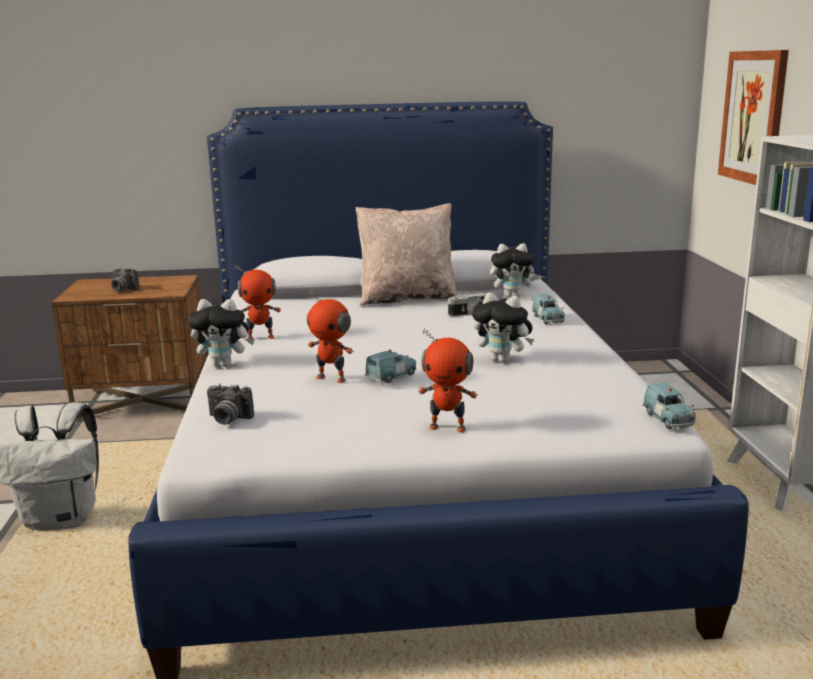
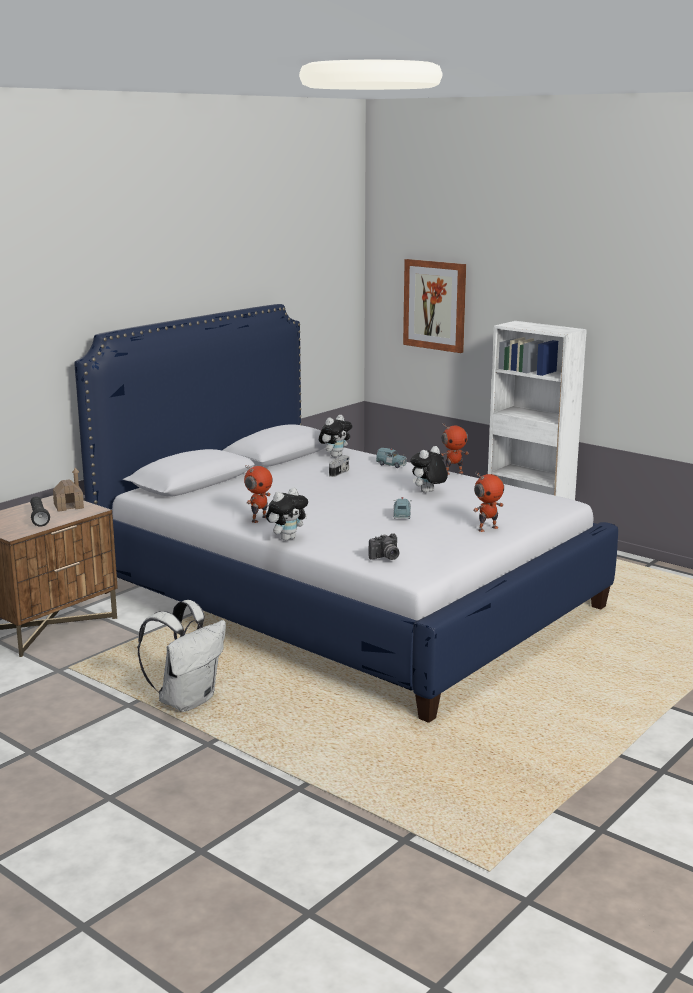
camera: 45 degrees left, 0 degrees up
(123, 289) = (39, 518): camera -> black flashlight
(168, 286) = (69, 506): none -> toy house
(332, 378) = (377, 525): toy robot -> toy robot (453, 472)
(407, 298) = (274, 472): beige pillow -> none
(503, 360) = (428, 492): plush toy -> plush toy turned 150 degrees clockwise
(668, 419) = (560, 497): blue toy car -> none

